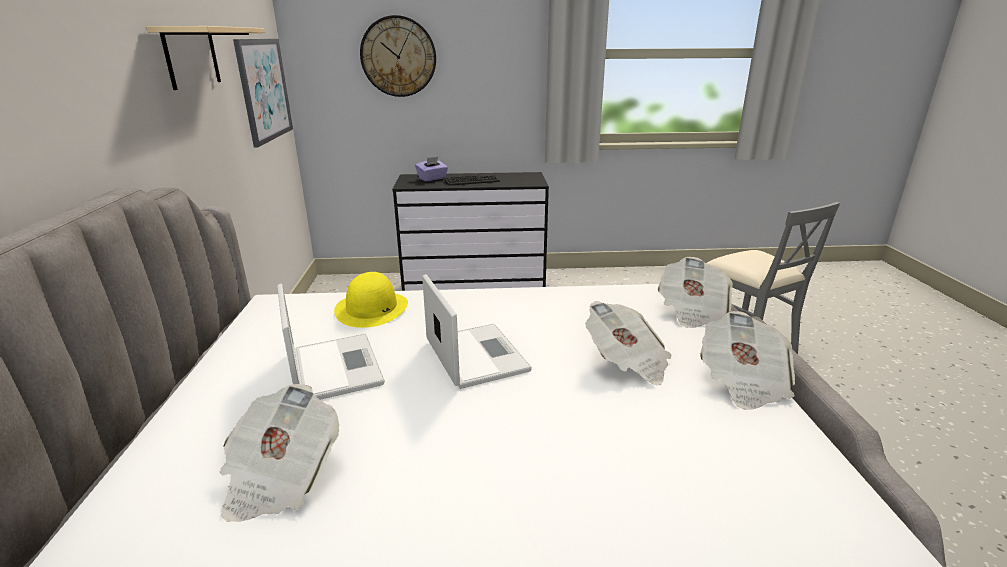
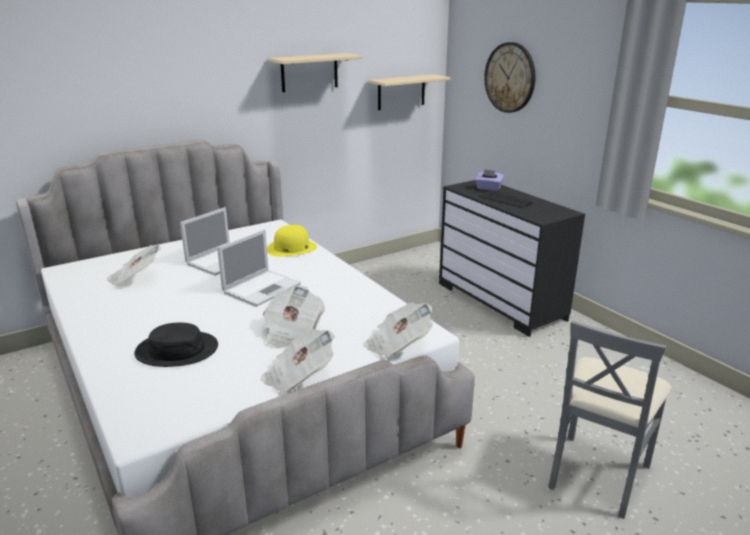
camera: 60 degrees right, 0 degrees up
(264, 89) = (401, 92): picture -> beige shelf
(623, 470) = (177, 350): none -> black hat

